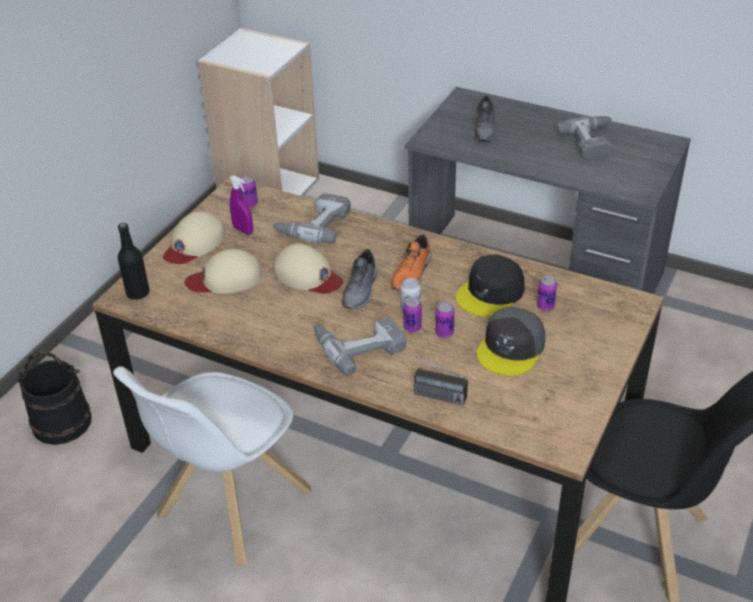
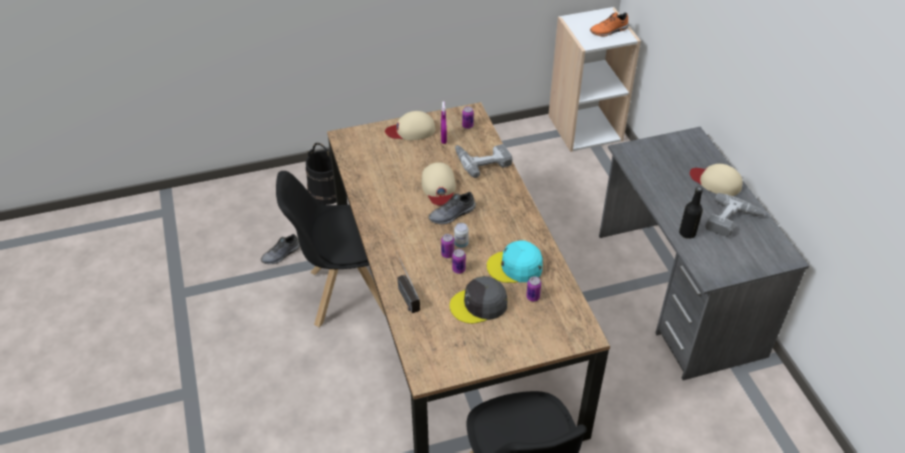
camera: 45 degrees right, 5 degrees up
(138, 293) = (352, 139): black bottle -> black bottle (687, 233)
(225, 279) = (399, 160): beige cap -> beige cap (716, 182)
(229, 507) = (345, 294): white chair -> black chair
(358, 345) = (409, 243): power drill -> none
(412, 274) = (491, 225): orange shoe -> orange shoe (609, 31)
(485, 129) = (673, 167): grey shoe -> grey shoe (281, 255)
(490, 293) = (515, 267): black cap -> turquoise cap

